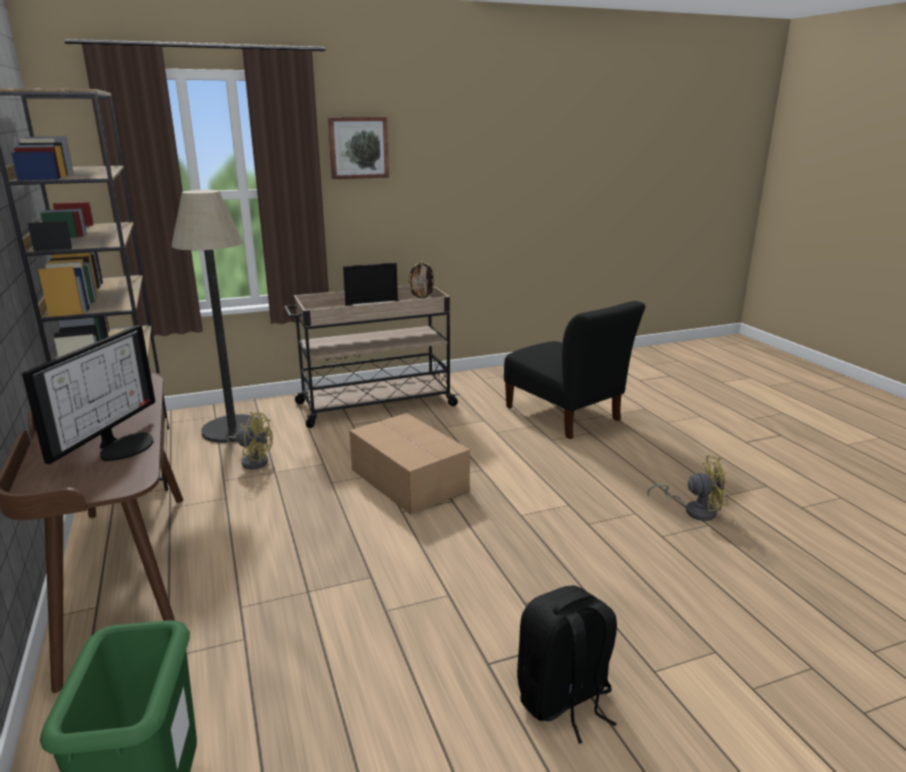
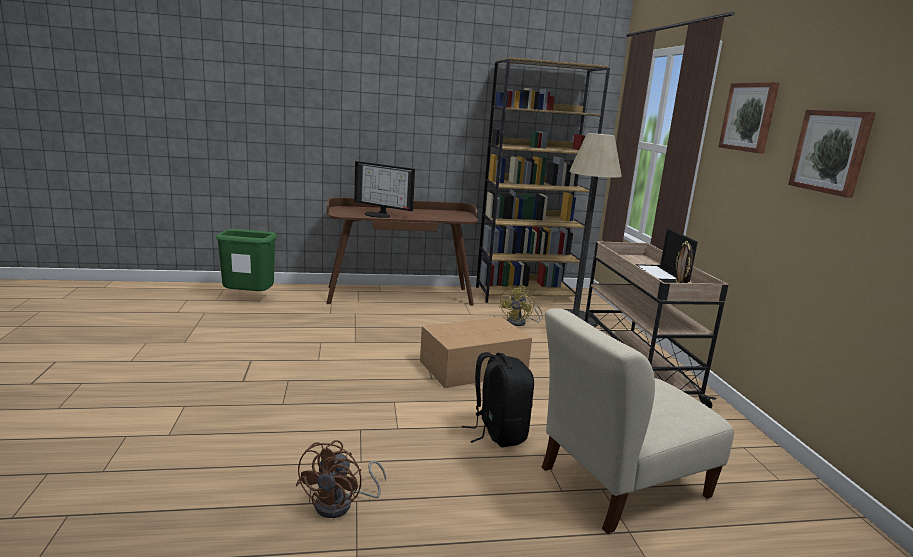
camera: 100 degrees right, 5 degrees down
(453, 166) = (831, 151): none -> picture
(564, 700) = (202, 373): black backpack -> black backpack (497, 433)
(565, 416) = (618, 485): black chair -> beige chair
(694, 510) = (341, 504): yellow fan -> brown fan

